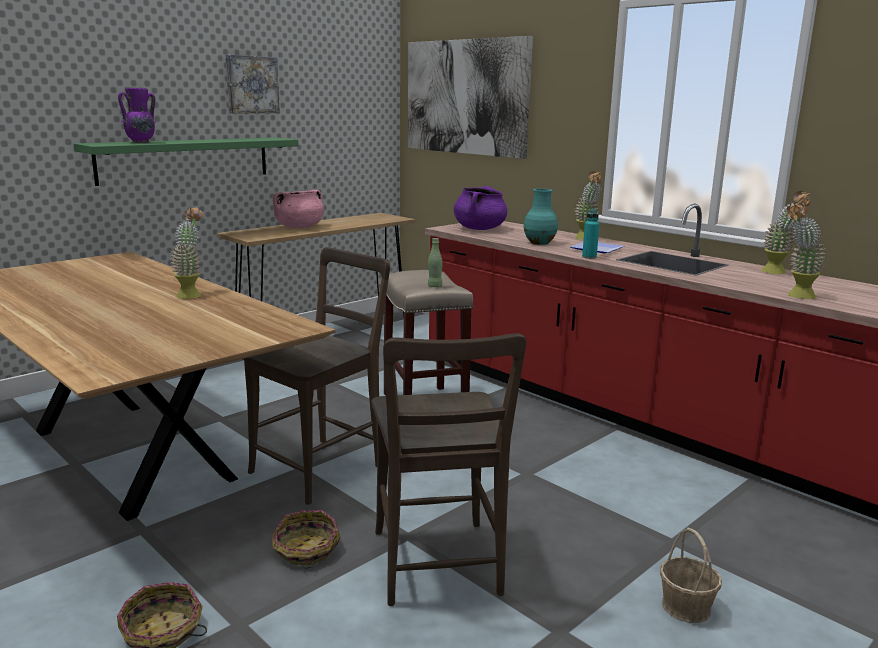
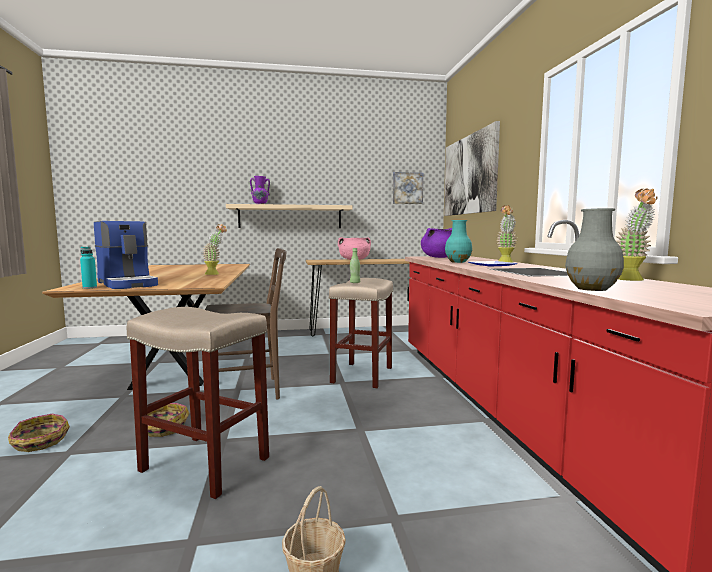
camera: 35 degrees right, 10 degrees down
(154, 346) = (128, 284): none -> coffee machine
(185, 160) = (290, 217): green shelf -> beige shelf
(251, 85) = (334, 176): picture -> picture (407, 188)
(437, 567) = (203, 464): brown chair -> beige stool
(589, 257) = (468, 267): turquoise bottle -> turquoise bottle (89, 288)
(796, 296) = (591, 289): potted plant -> grey vase

